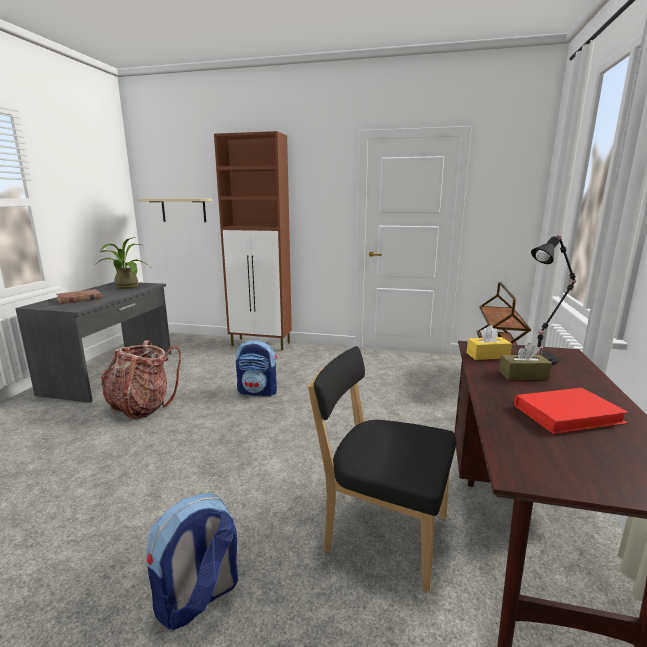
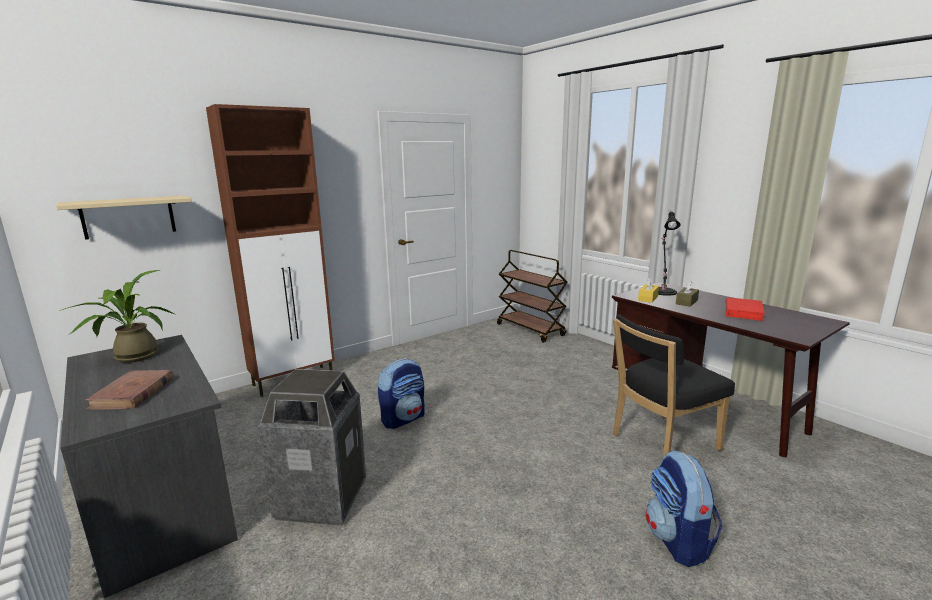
camera: 50 degrees left, 0 degrees up
(142, 407) = (322, 498): backpack -> trash can

